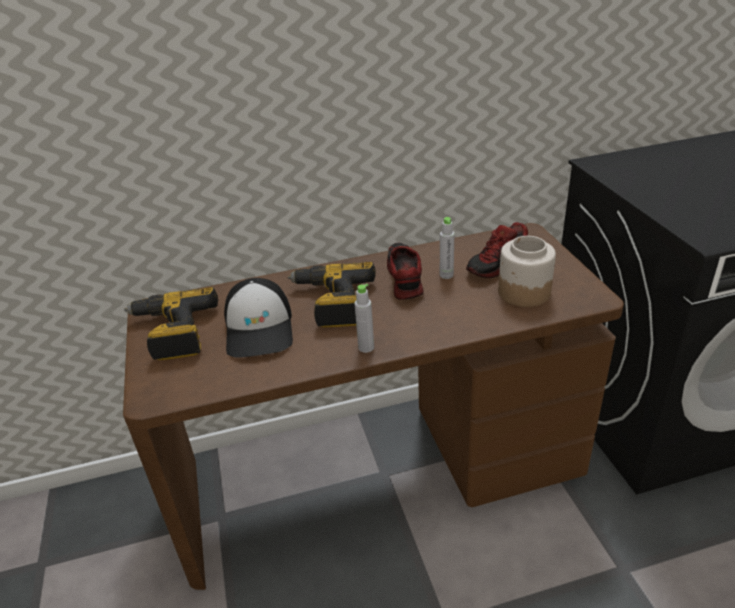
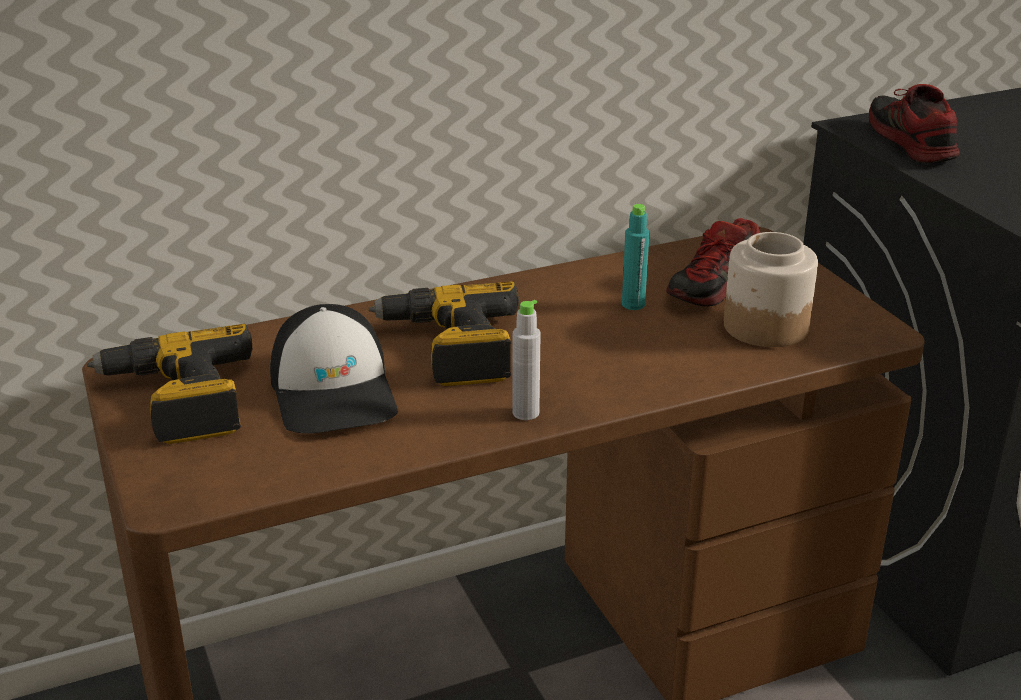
camera: 10 degrees left, 5 degrees down
(403, 278) = (563, 310): shoe -> shoe (909, 142)
(446, 275) = (633, 304): grey bottle -> turquoise bottle

